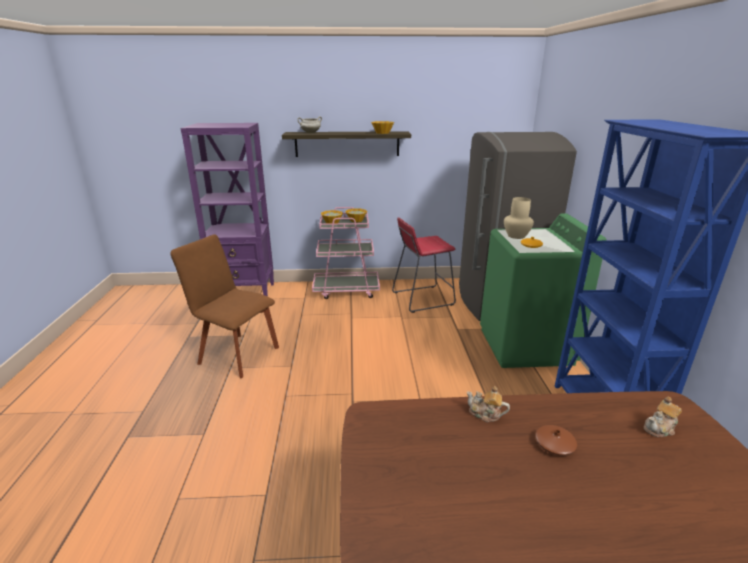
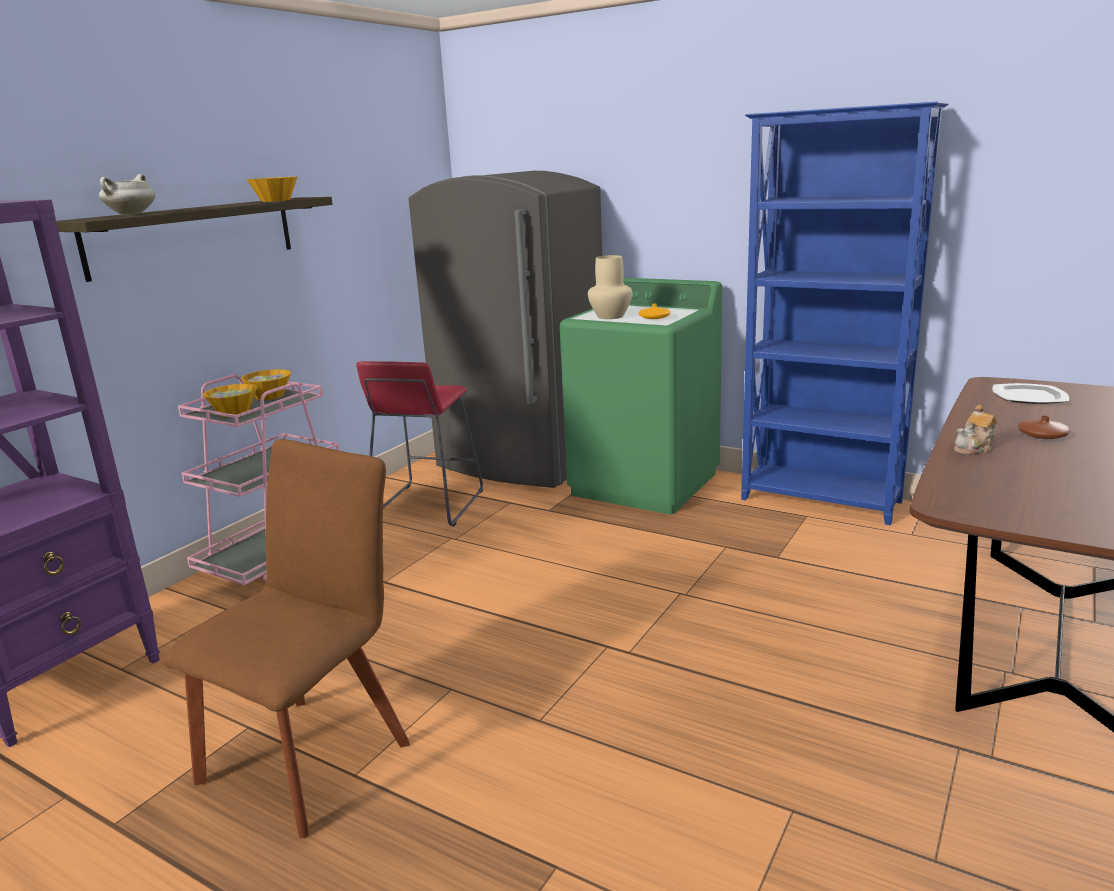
camera: 55 degrees left, 5 degrees down
(236, 354) = (312, 755): brown chair -> brown chair turned 150 degrees clockwise
(660, 428) = (1029, 396): teapot -> plate

